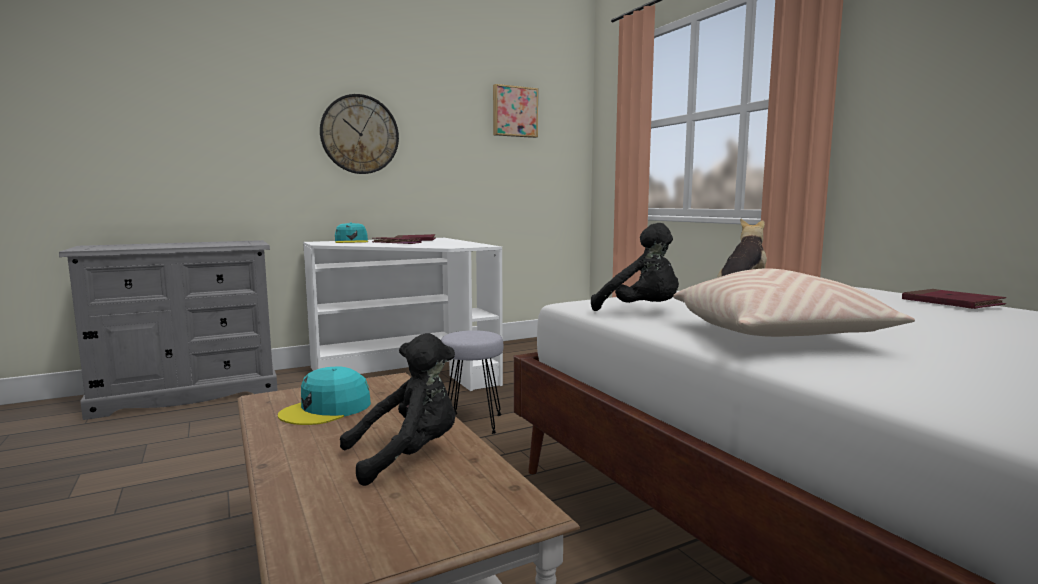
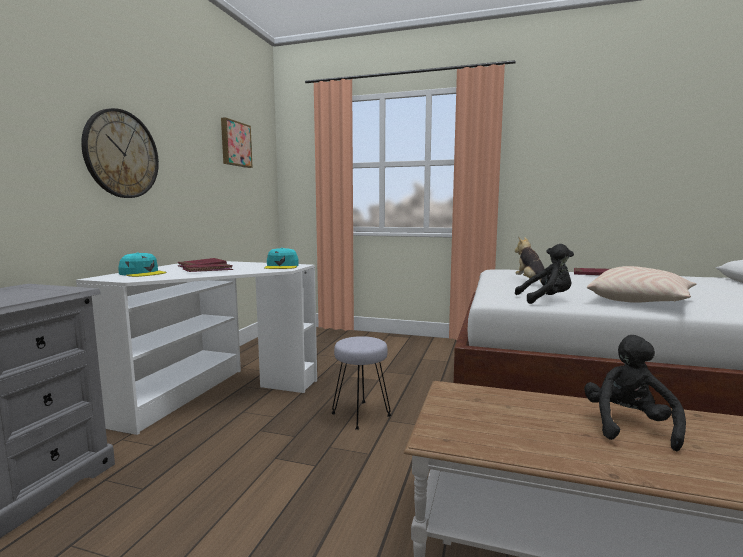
camera: 45 degrees left, 0 degrees up
(327, 409) = (497, 424): turquoise cap -> turquoise cap (282, 266)

